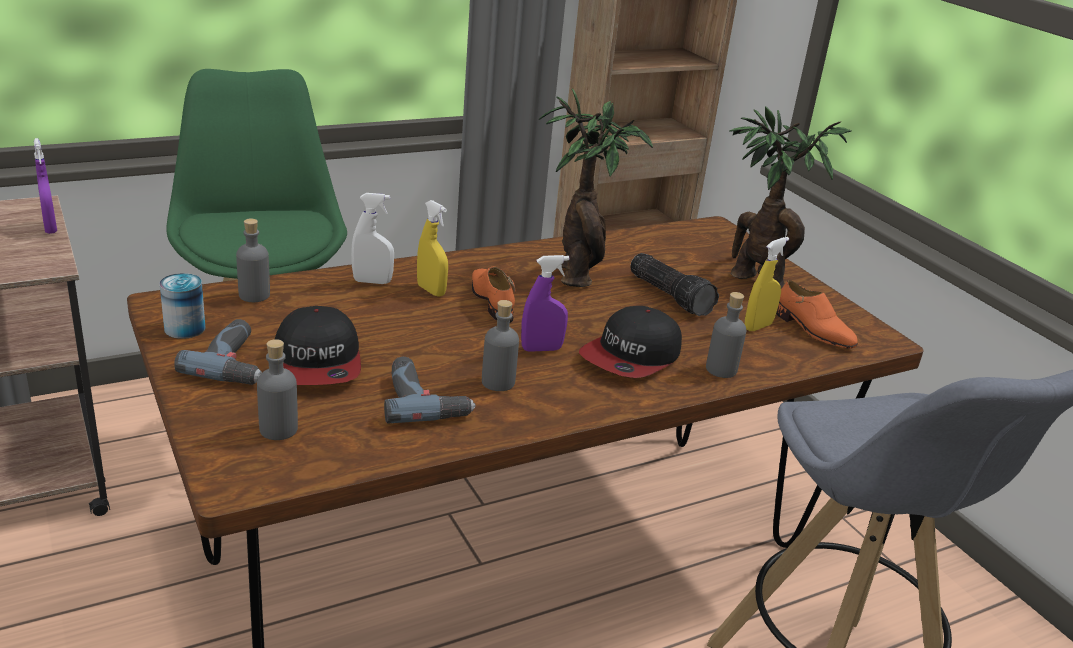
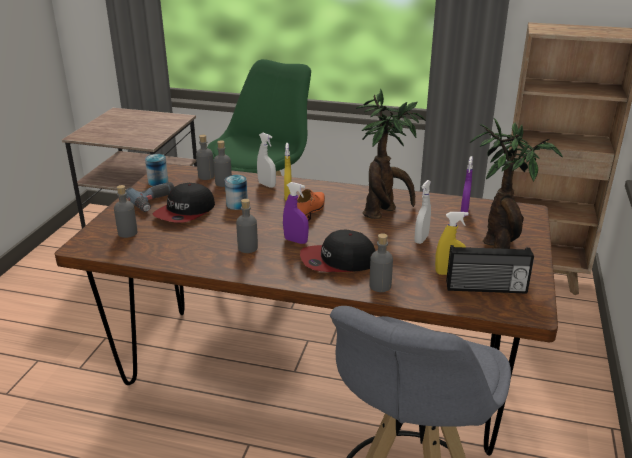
camera: 45 degrees right, 0 degrees up
(50, 228) = (171, 128): purple spray bottle -> purple spray bottle (464, 212)
(301, 298) = (223, 183): none -> grey bottle
(378, 325) = (237, 205): none -> can
(425, 399) = (202, 243): power drill -> none
(671, 295) = (421, 239): flashlight -> white spray bottle
(813, 330) = (486, 288): orange shoe -> radio

